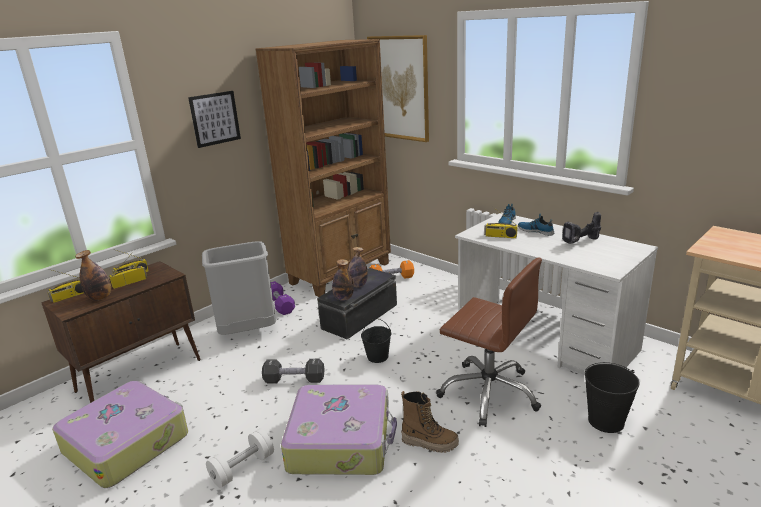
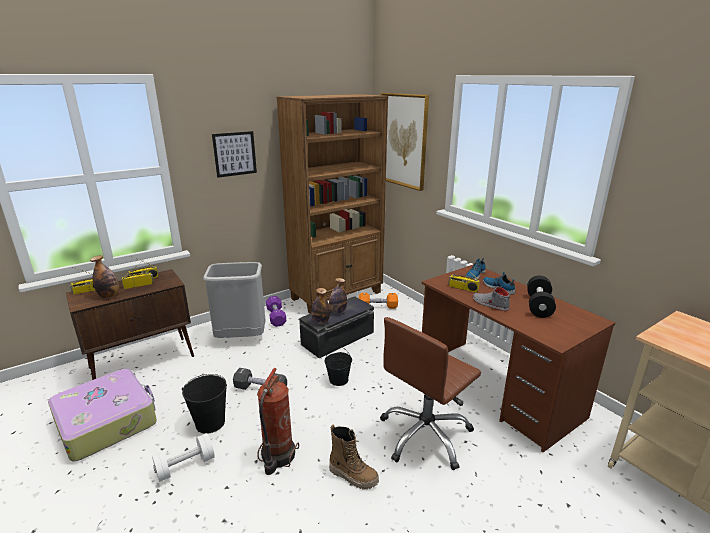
camera: 10 degrees right, 0 degrees up
(341, 440) = (277, 456): suitcase -> fire extinguisher
(489, 393) = (425, 435): brown office chair -> brown office chair turned 90 degrees clockwise
(534, 247) = (490, 304): none -> grey shoe
(545, 339) = (496, 389): white desk -> brown desk
(581, 242) = (538, 306): power drill -> black dumbbell
(606, 421) = (530, 489): black bucket -> black bucket (210, 423)

